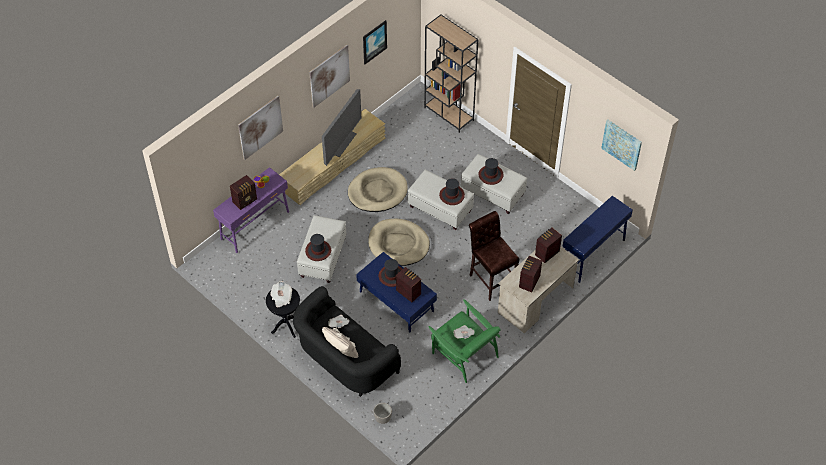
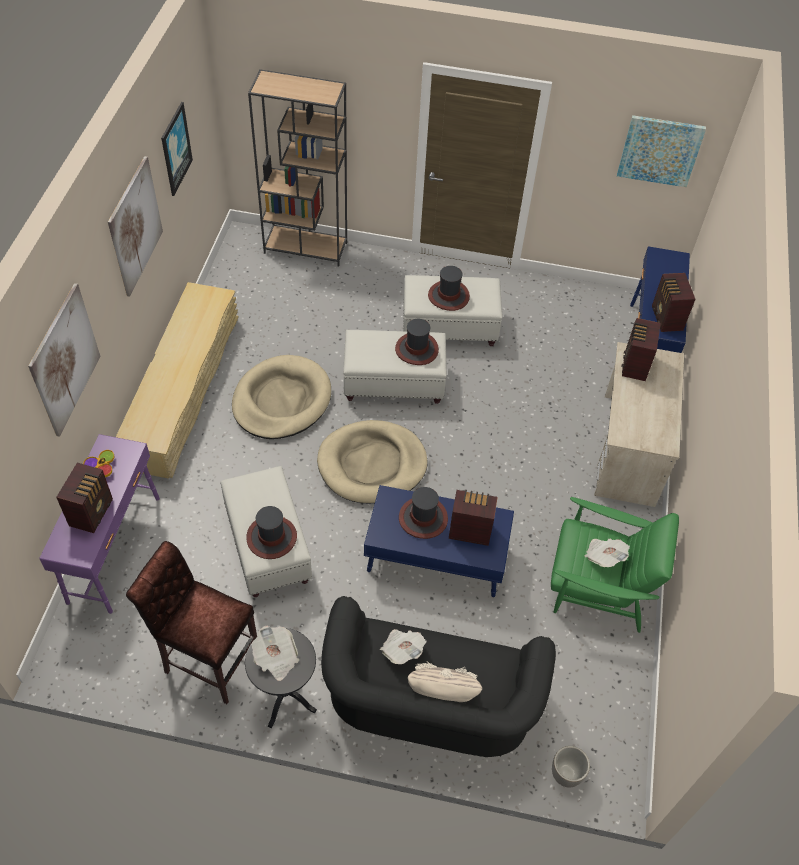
camera: 35 degrees left, 0 degrees up
(341, 142) = (184, 346): television -> none
(491, 279) = (544, 449): brown stool -> brown stool (207, 658)
(528, 282) = (648, 420): radio -> radio (666, 319)

